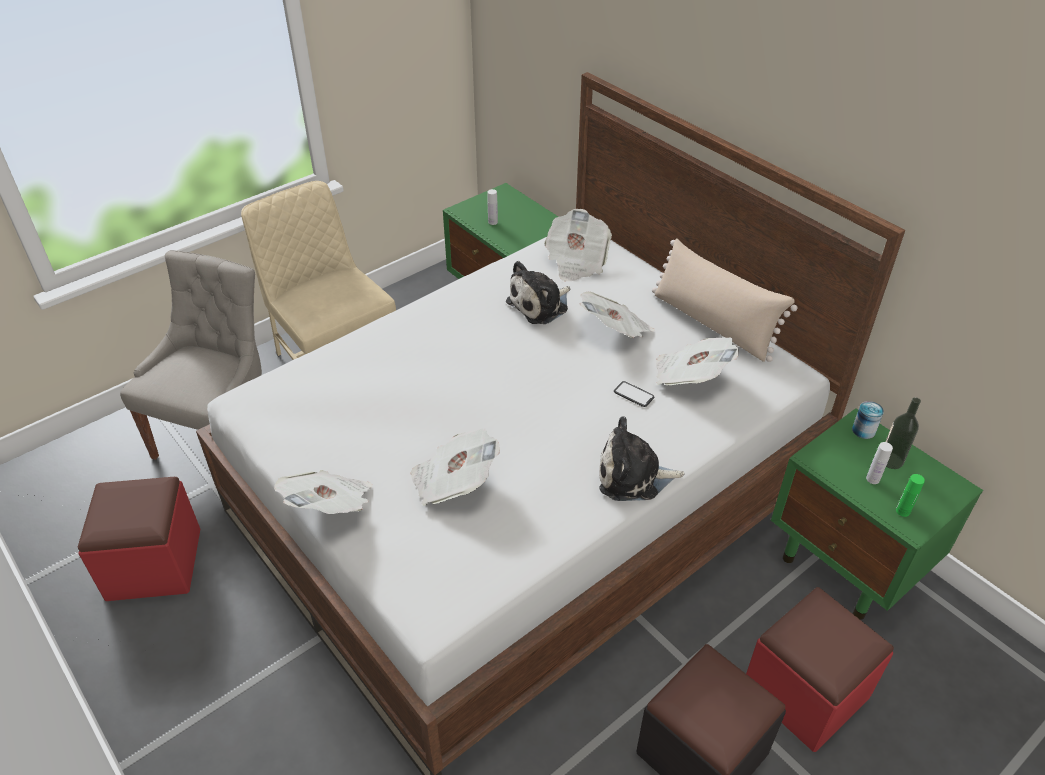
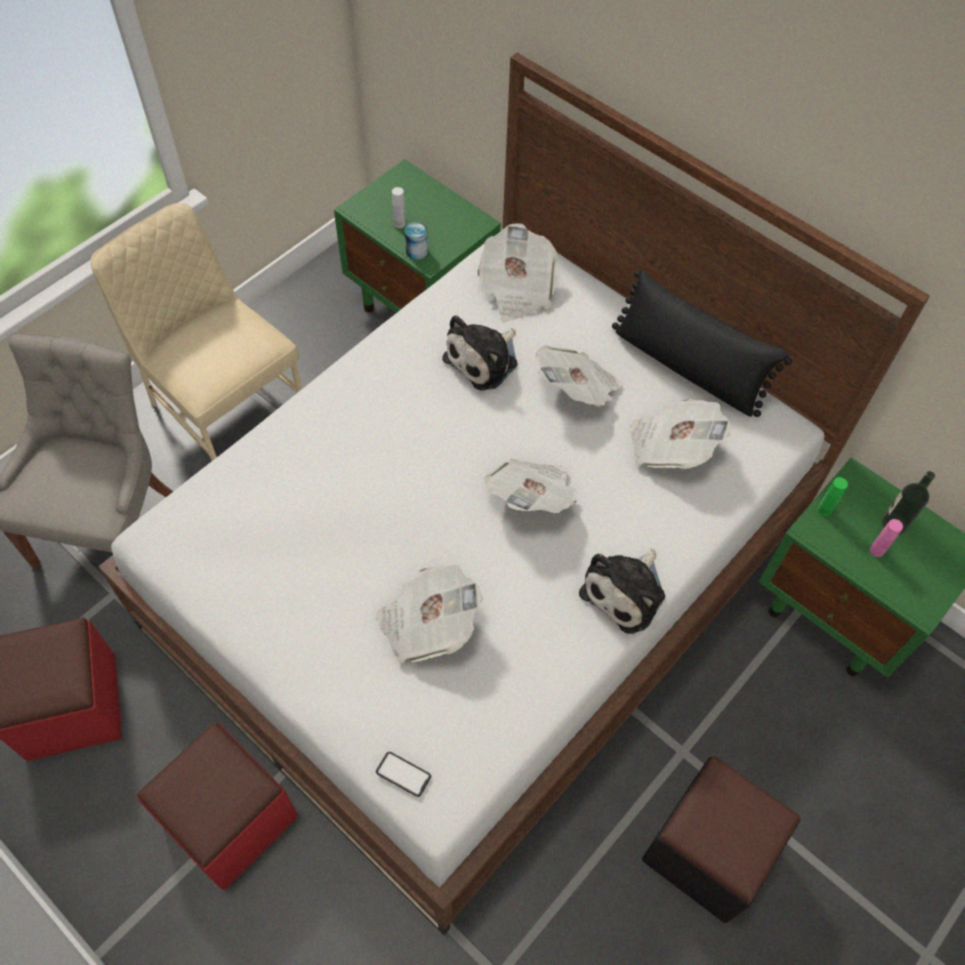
camera: 10 degrees left, 15 degrees up
(331, 507) = (293, 675): newspaper -> newspaper (532, 497)
(633, 394) = (611, 479): phone -> phone (403, 774)
(633, 476) = (626, 592): plush toy -> plush toy turned 45 degrees counterclockwise
(713, 324) = (688, 367): beige pillow -> black pillow
(805, 692) = (805, 767): red ottoman -> red ottoman (229, 819)
(863, 430) = (862, 487): can -> can (416, 251)
(872, 479) = (876, 550): white bottle -> pink bottle
(902, 511) = (911, 588): green bottle -> green bottle (824, 509)

